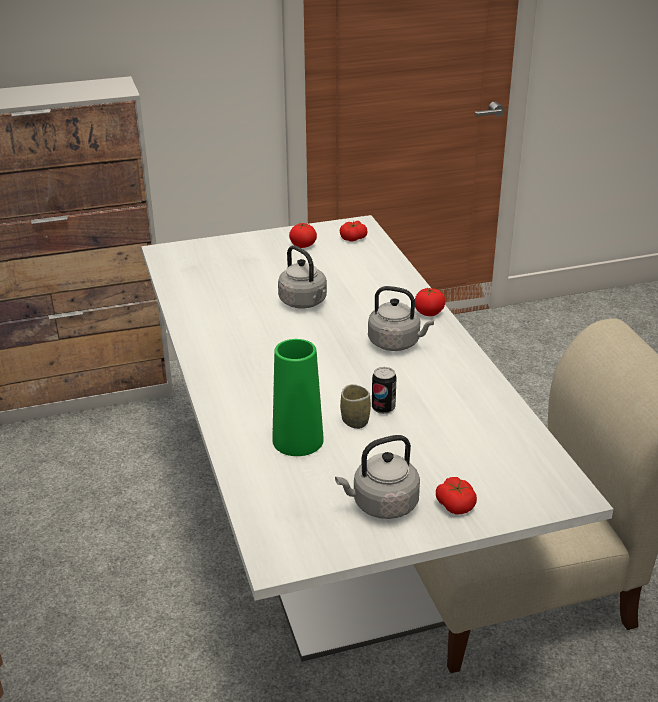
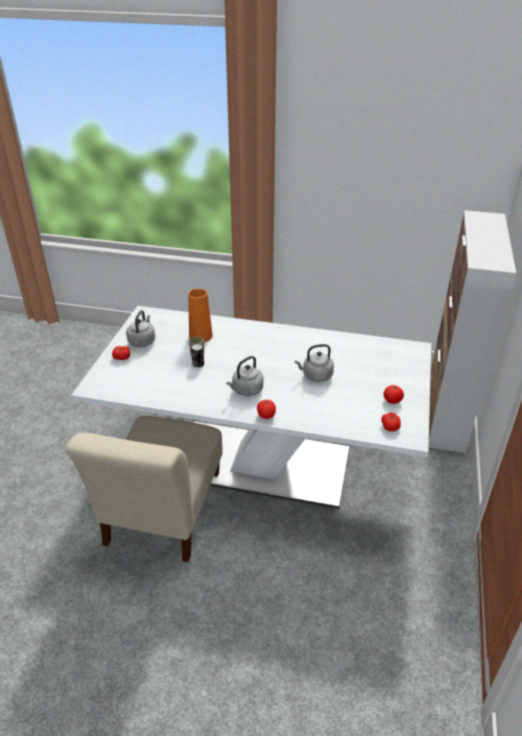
camera: 120 degrees right, 5 degrees up
(298, 440) = (200, 336): green vase -> orange vase

